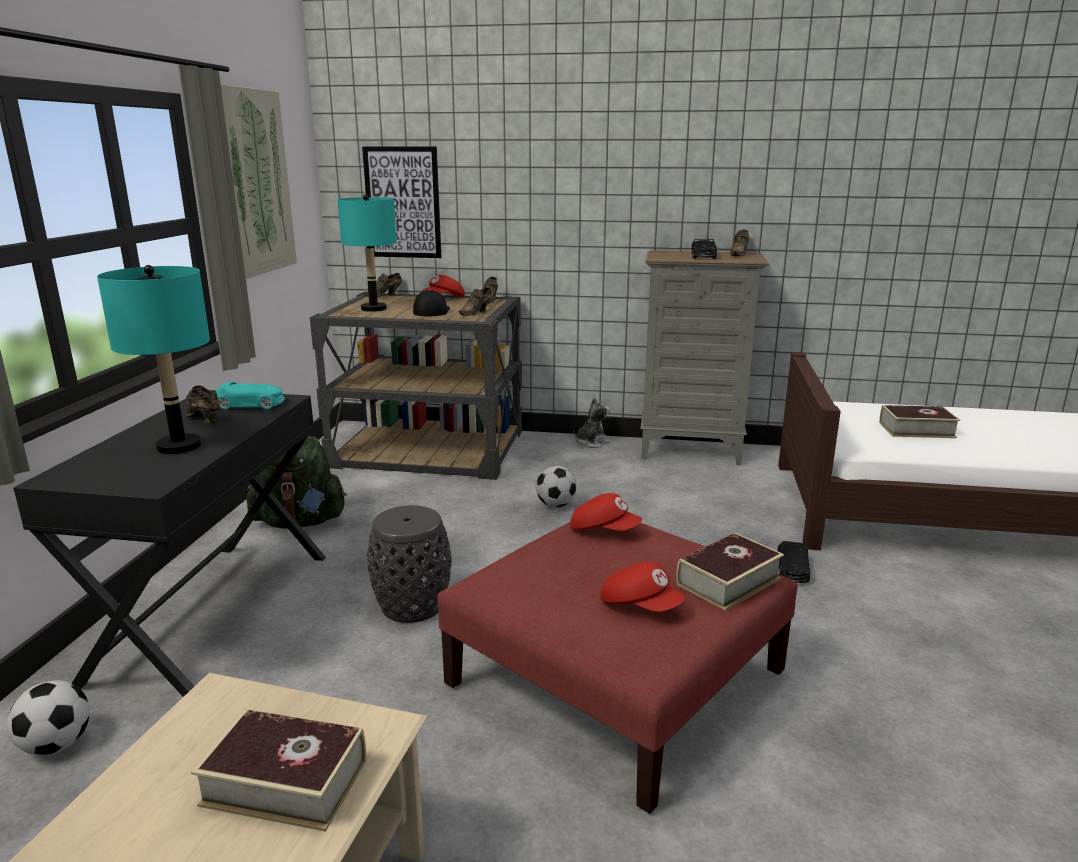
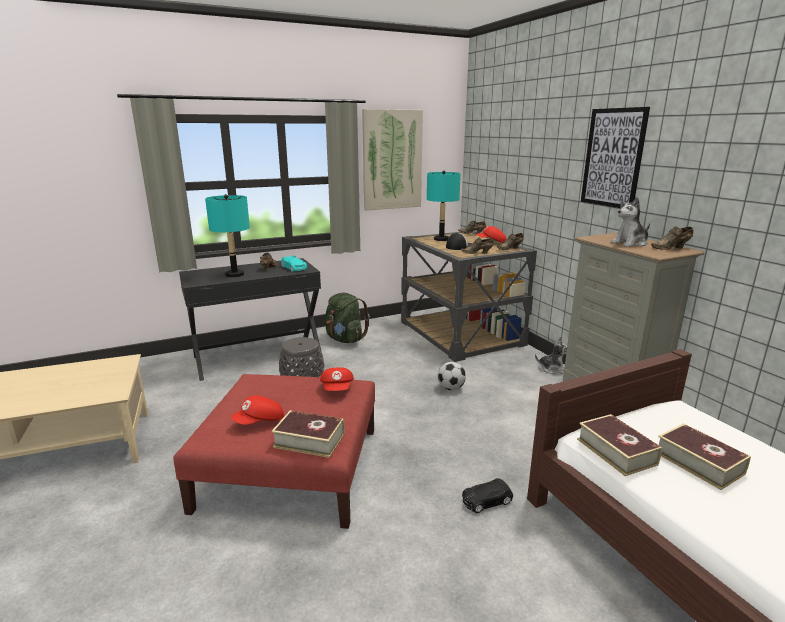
camera: 55 degrees right, 0 degrees up
(57, 745) = (164, 369): football -> none
(285, 782) = (76, 389): book -> book (616, 451)
(403, 203) = (492, 177): picture -> picture (613, 158)
(640, 605) = (260, 422): red cap -> red cap turned 45 degrees clockwise
(703, 256) = (630, 243): black toy car -> plush toy

